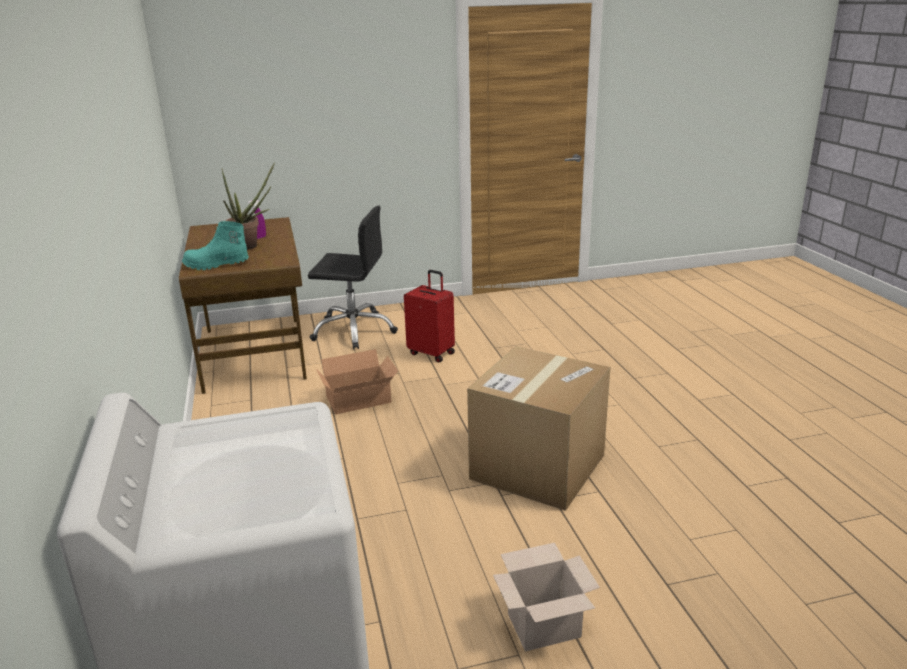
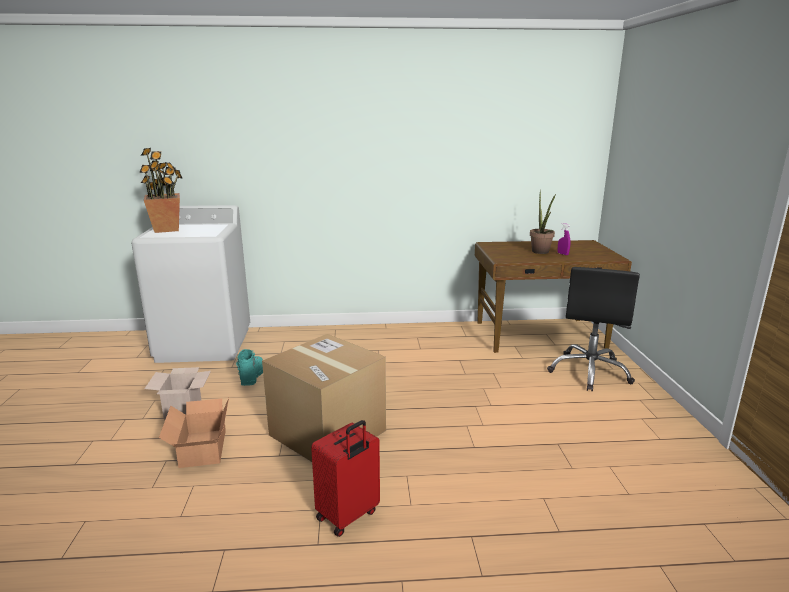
camera: 100 degrees right, 5 degrees down
(216, 265) = (497, 247): turquoise boot -> turquoise boot (251, 377)
(231, 501) = (167, 229): none -> potted plant
(360, 400) = (455, 370): cardboard box -> cardboard box (200, 449)
(432, 353) = (542, 406): red suitcase -> red suitcase (348, 516)

